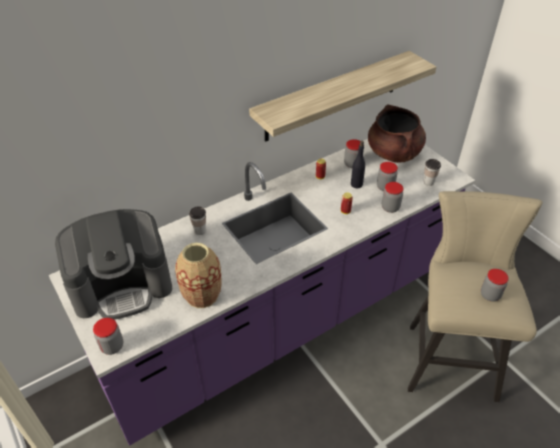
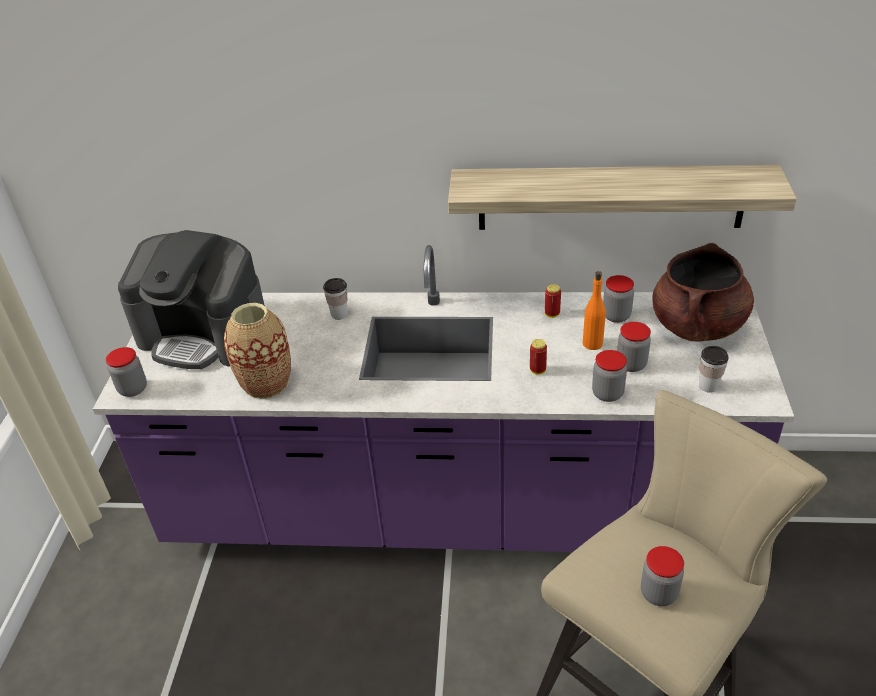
camera: 40 degrees right, 5 degrees down
(356, 184) = (593, 343): black bottle -> orange bottle

